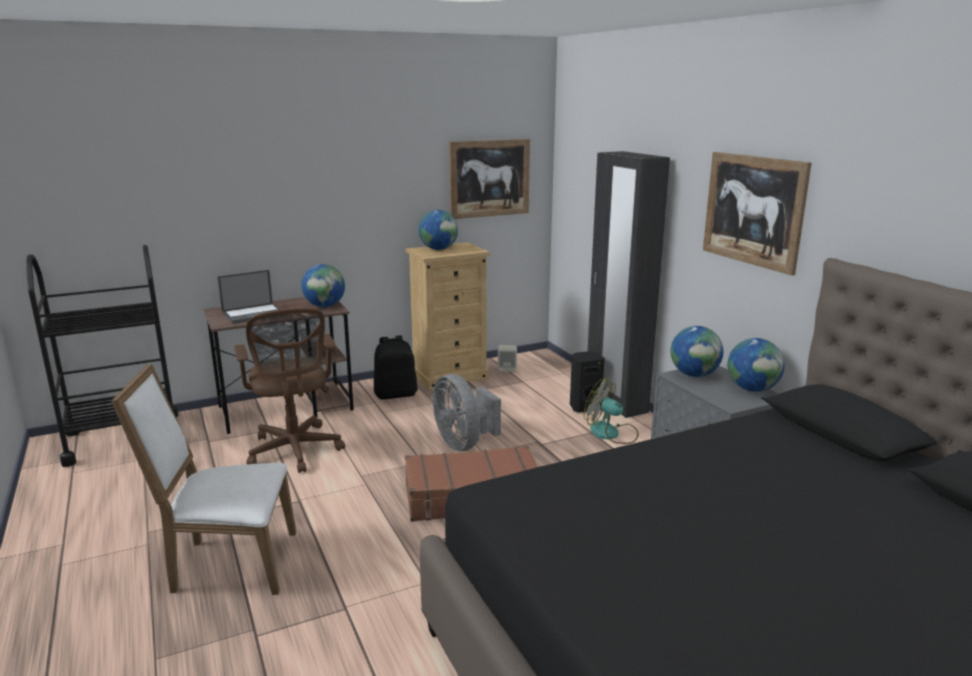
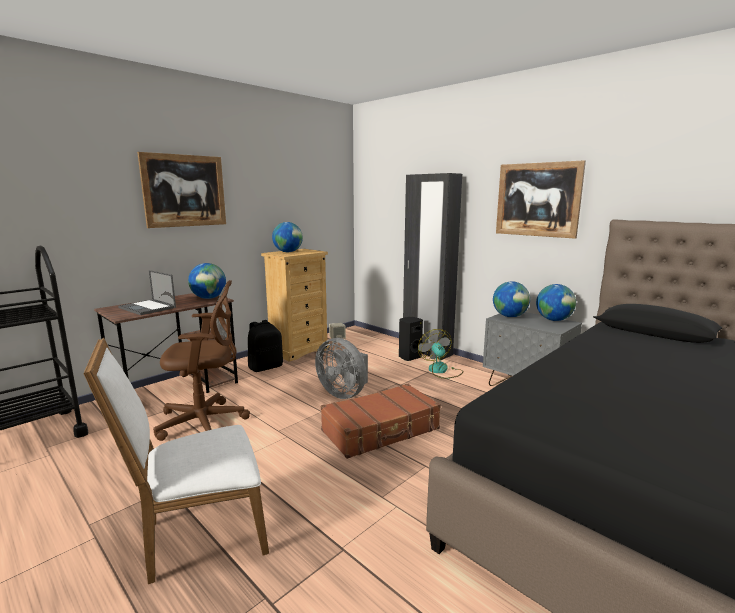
camera: 20 degrees left, 5 degrees down
(254, 314) = (148, 308): laptop -> laptop turned 90 degrees clockwise
(295, 451) = (206, 422): brown office chair -> brown office chair turned 60 degrees counterclockwise
(489, 178) = (315, 201): picture -> picture (184, 191)
(611, 433) = (441, 371): fan -> fan turned 60 degrees clockwise

